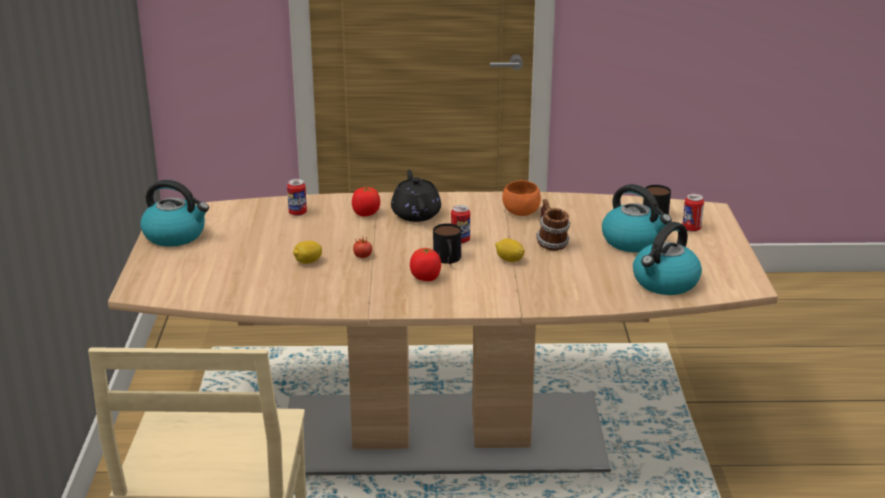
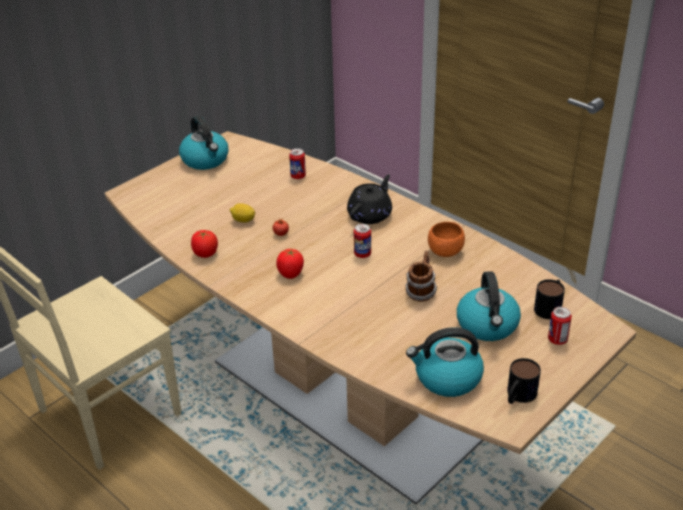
camera: 45 degrees right, 10 degrees up
(366, 214) = (338, 198): tomato -> tomato (205, 254)
(448, 260) = (327, 267): mug -> mug (518, 396)
(509, 260) = (368, 290): lemon -> none

